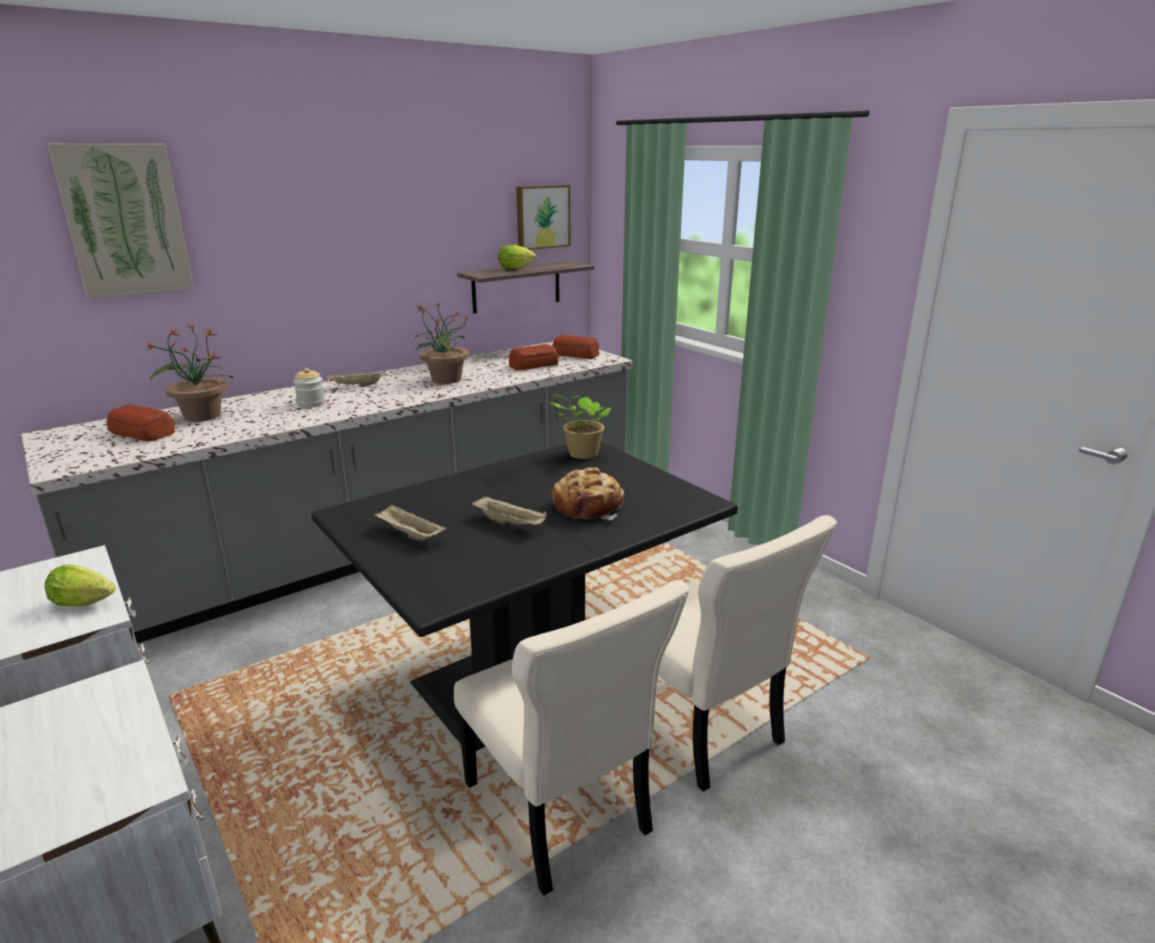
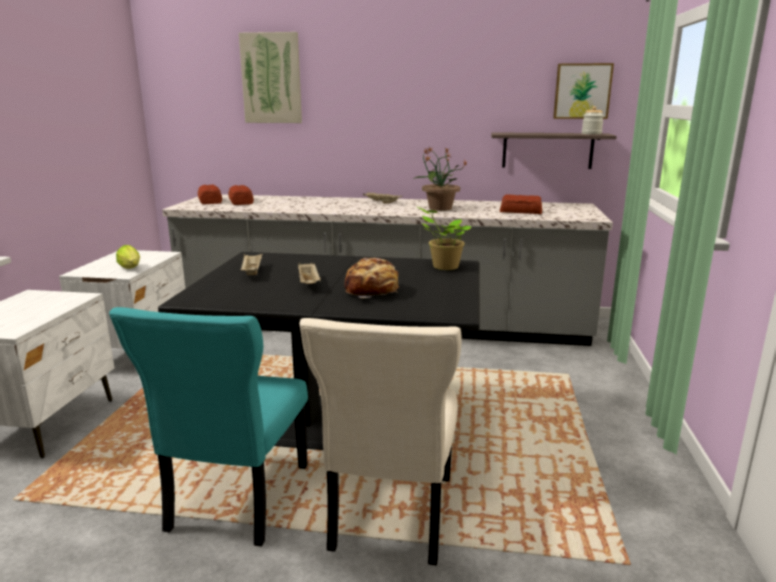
camera: 45 degrees right, 5 degrees down
(201, 416) = (279, 200): potted plant -> none
(311, 403) = (337, 205): jar -> jar (591, 134)
(517, 269) = (543, 133): lettuce -> none
(560, 813) = (236, 501): beige chair -> turquoise chair
(575, 354) = (571, 211): bread -> bread (210, 201)

